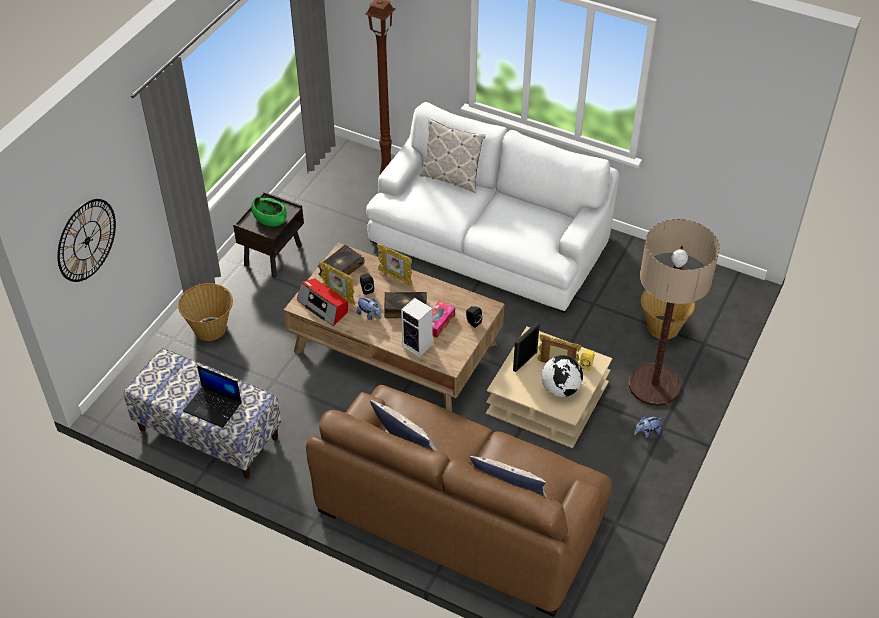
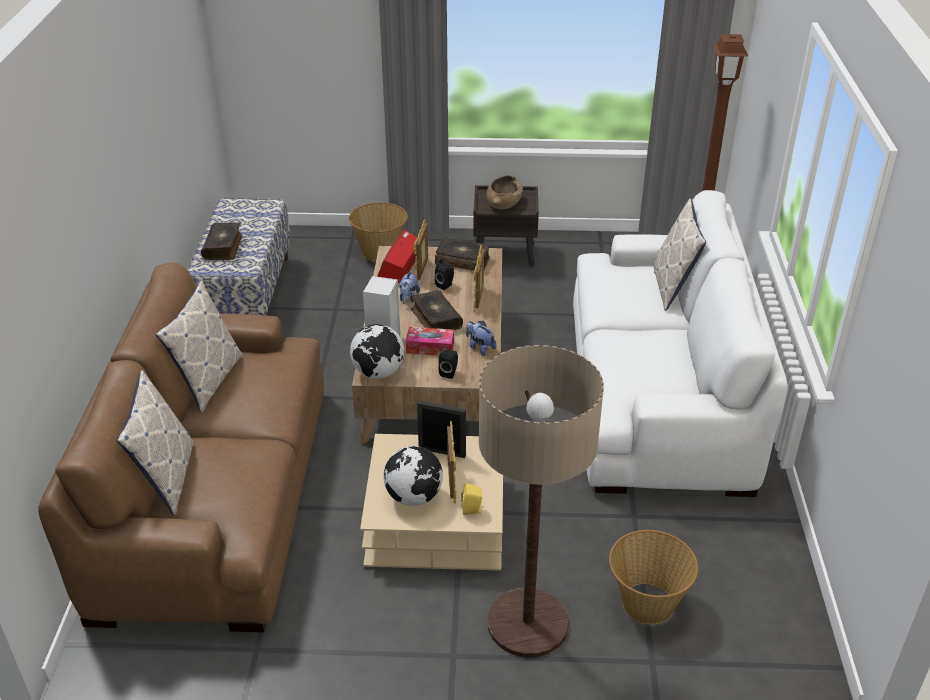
camera: 65 degrees right, 10 degrees down
(87, 240) = (281, 51): wall clock -> none
(213, 407) = (223, 247): laptop -> book
(269, 218) = (504, 202): green bowl -> brown bowl
(451, 359) = (378, 373): none -> globe
(646, 433) = (433, 639): plush toy -> plush toy (480, 347)

